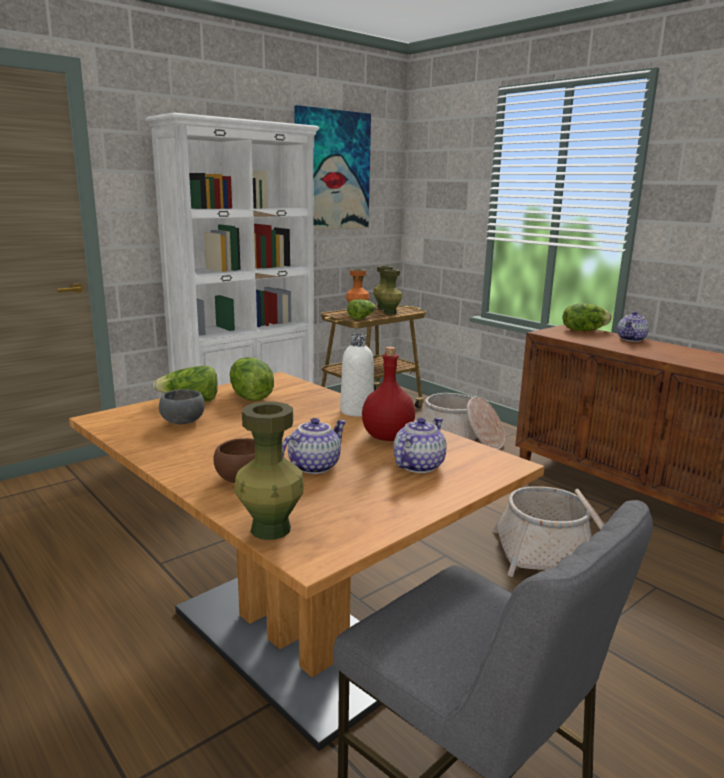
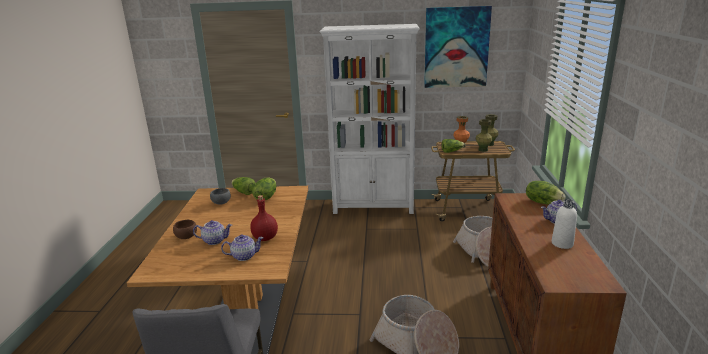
camera: 45 degrees right, 5 degrees up
(270, 529) = (155, 259): green vase -> none
(357, 411) = (285, 220): white bottle -> white bottle (562, 244)

